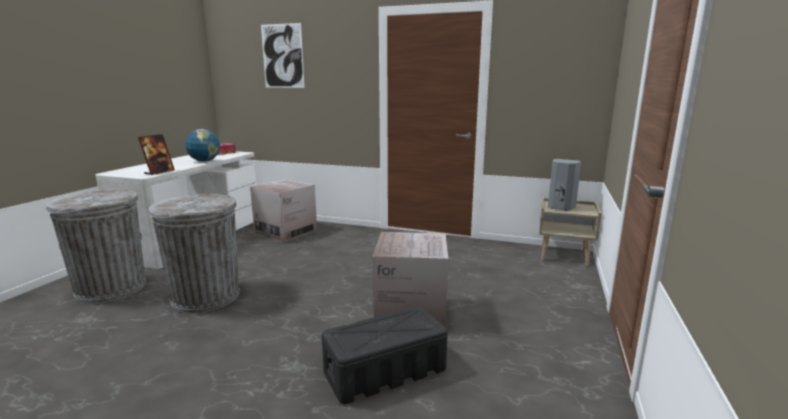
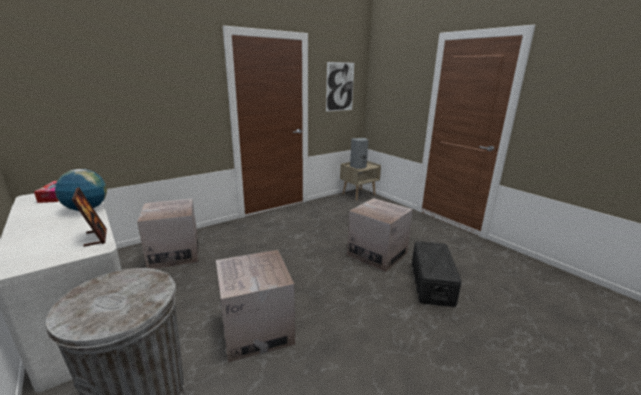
camera: 55 degrees left, 5 degrees up
(206, 296) = (256, 329): grey trash can -> cardboard box
(282, 56) = (112, 67): picture -> picture (340, 87)

